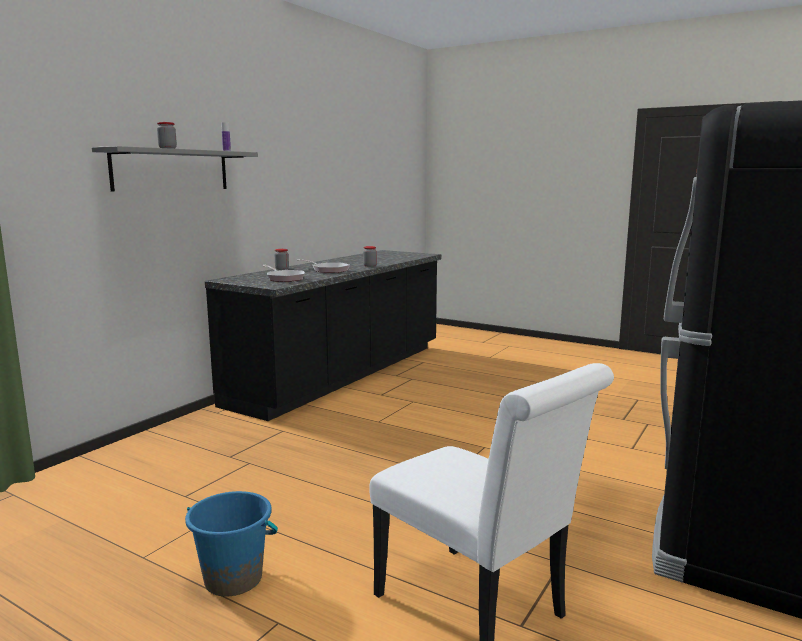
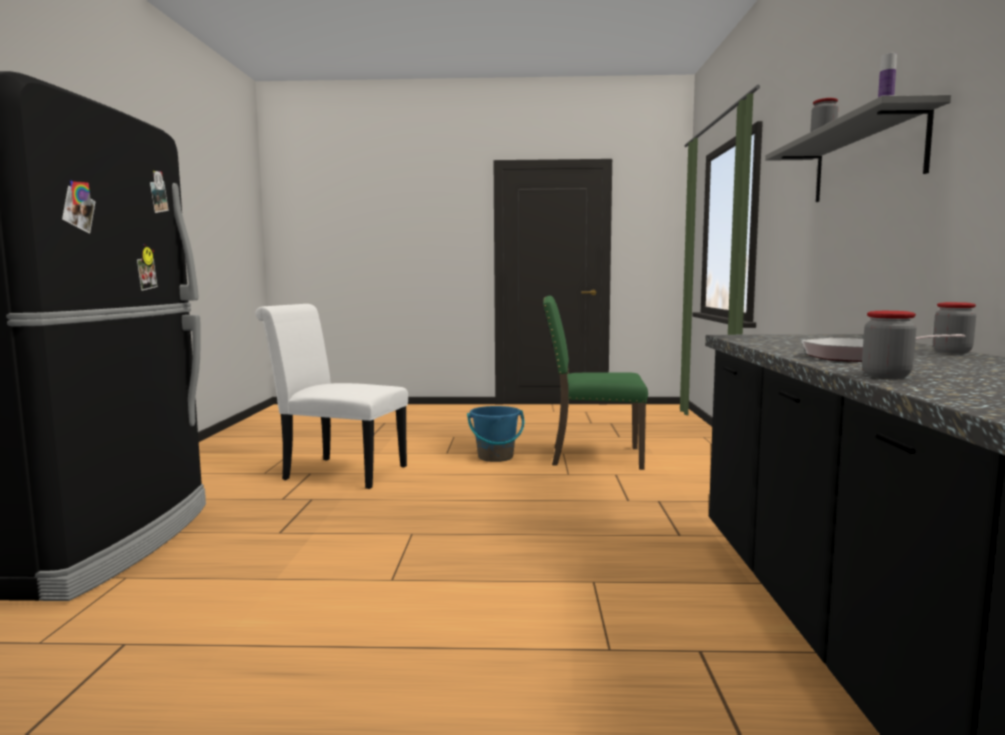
camera: 150 degrees right, 5 degrees down
(132, 535) = (593, 457): none -> green chair
(284, 278) = (799, 342): frying pan -> none

